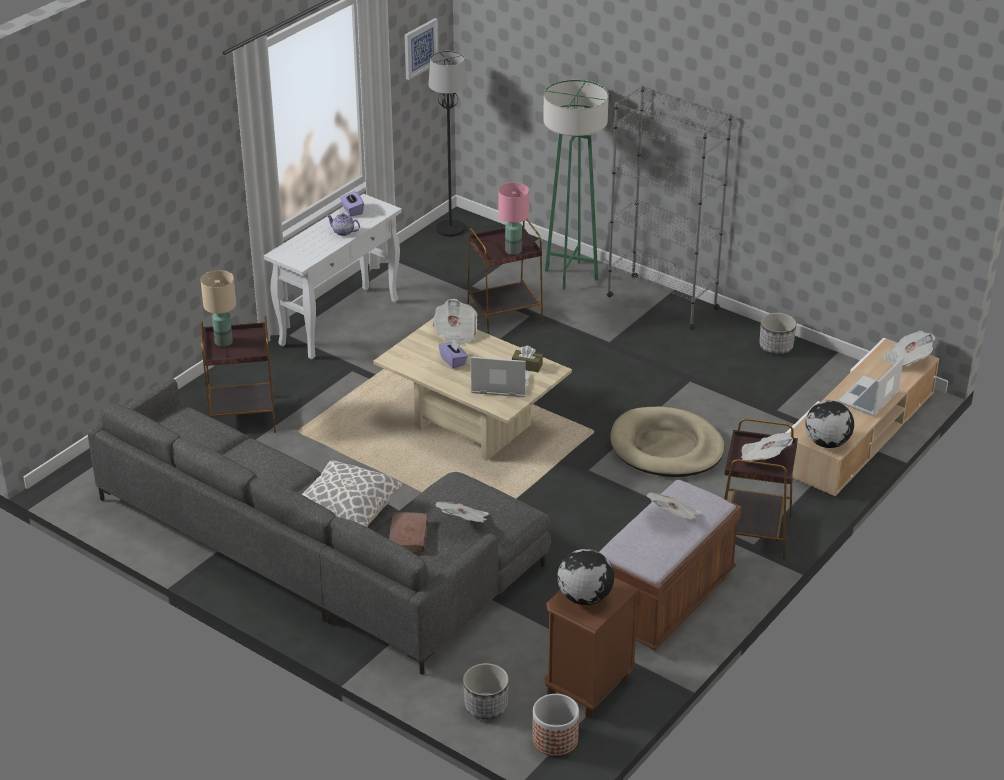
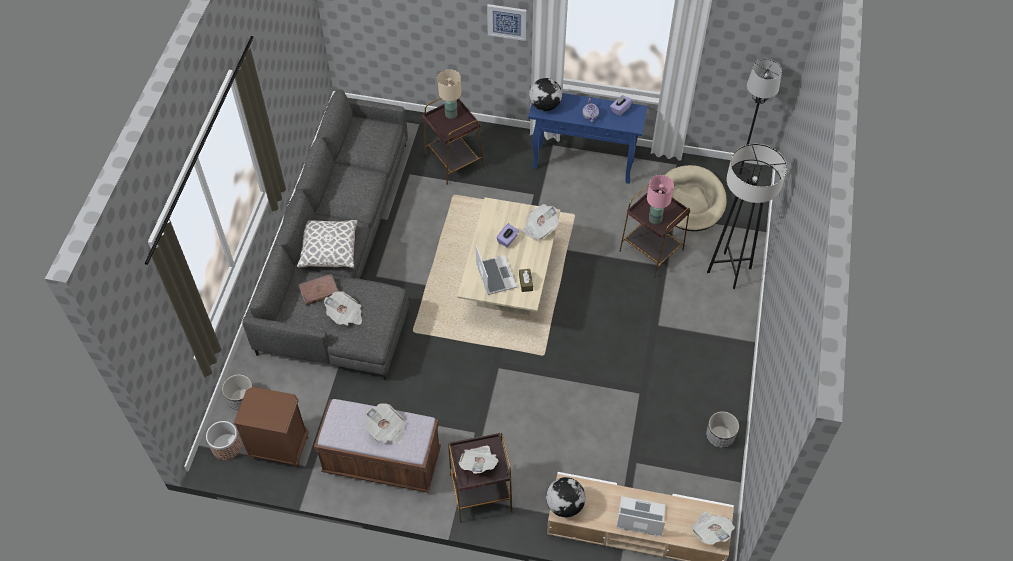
camera: 65 degrees right, 20 degrees up
(340, 322) = (584, 164): white console table -> blue console table
(420, 48) = (759, 48): picture -> picture (507, 21)
(571, 275) = (729, 270): green floor lamp -> grey floor lamp
(584, 597) = (264, 405): globe -> globe (545, 105)
(662, 302) = (732, 340): grey bookcase -> none
(666, 447) = (549, 406): beige dog bed -> beige dog bed (690, 201)

